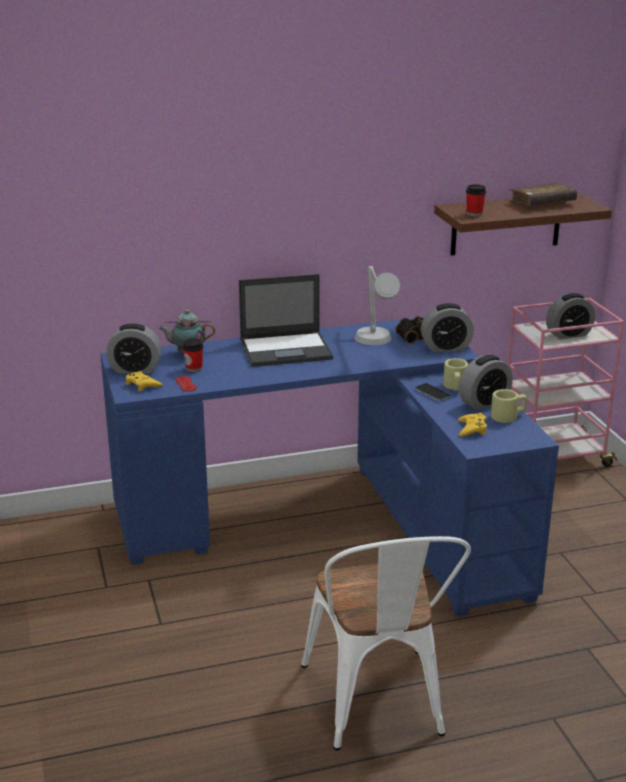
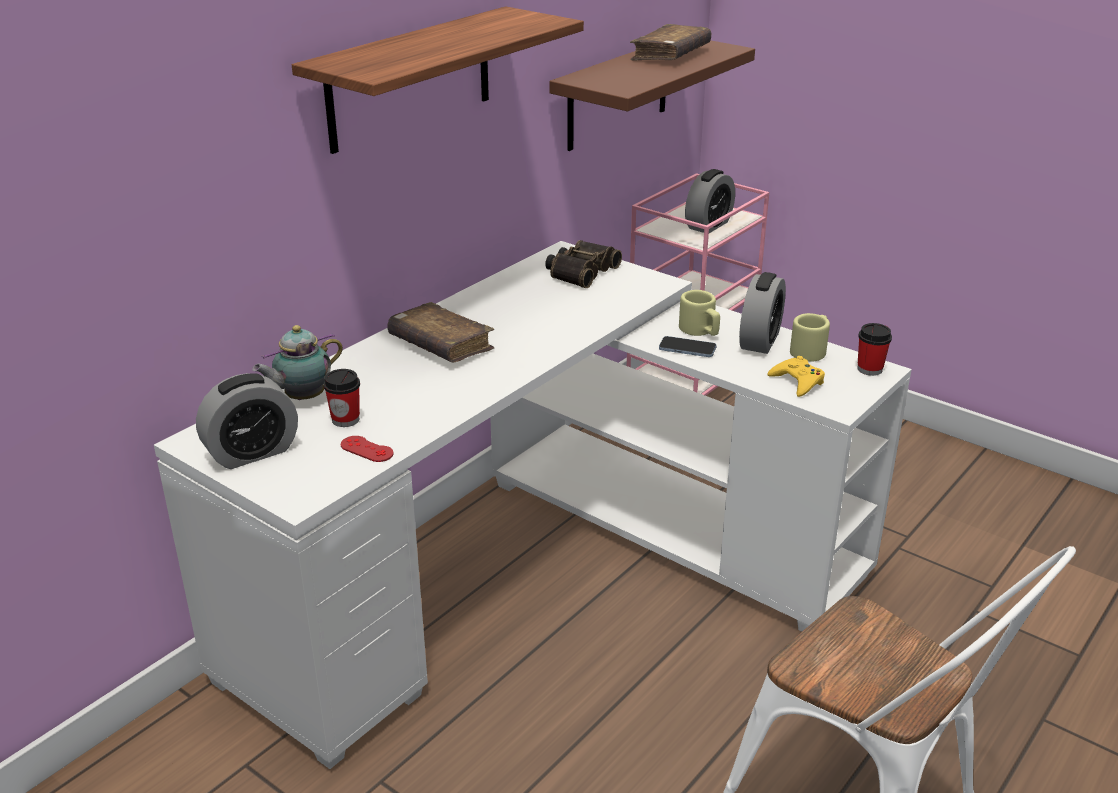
camera: 35 degrees left, 5 degrees up
(142, 385) = (299, 475): yellow game controller -> none
(287, 349) = (441, 345): laptop -> brown book
(309, 186) = (410, 79): none -> shelf
(335, 522) = (542, 571): blue desk -> white desk
(375, 345) = (548, 303): grey table lamp -> none
(446, 347) = (635, 280): alarm clock -> none
(474, 214) = (620, 82): cup -> cup (869, 369)

